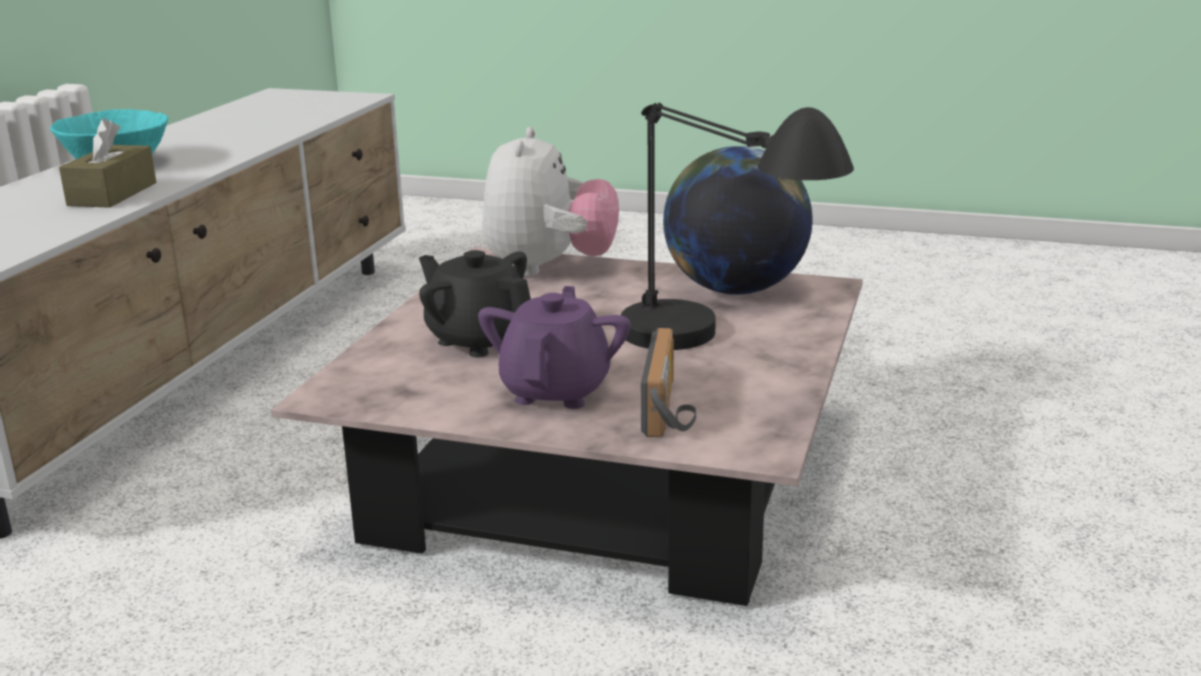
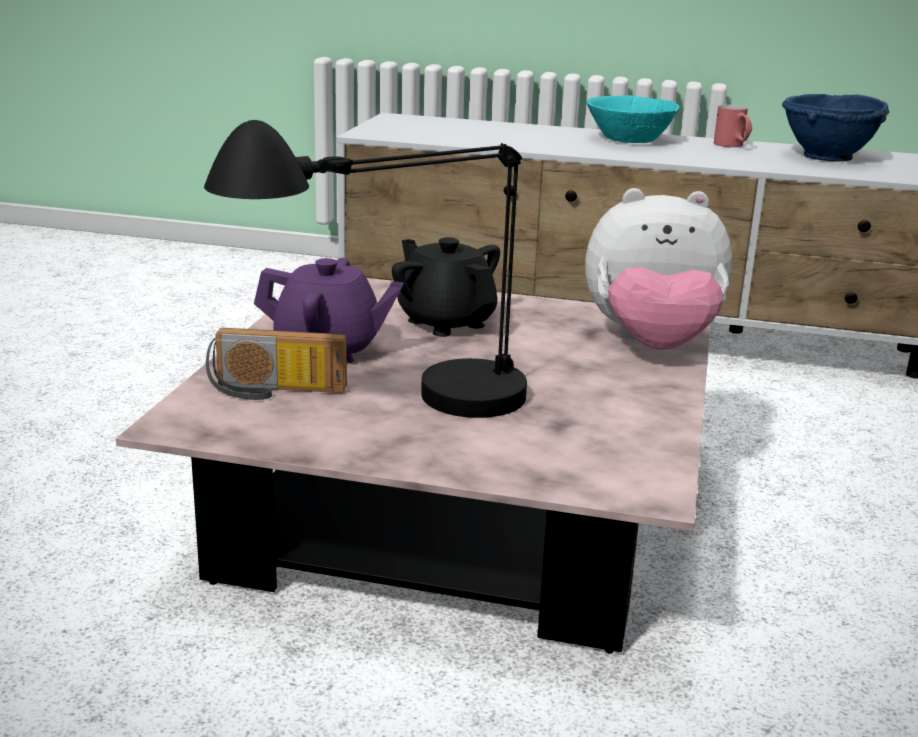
camera: 85 degrees right, 0 degrees up
(112, 194) = (545, 144): brown tissue box -> none
(179, 136) = (732, 146): none -> red mug
(253, 116) = (827, 157): none -> blue bowl
(479, 340) = (445, 322): black teapot -> black teapot turned 75 degrees counterclockwise
(734, 289) = (616, 434): globe -> none

